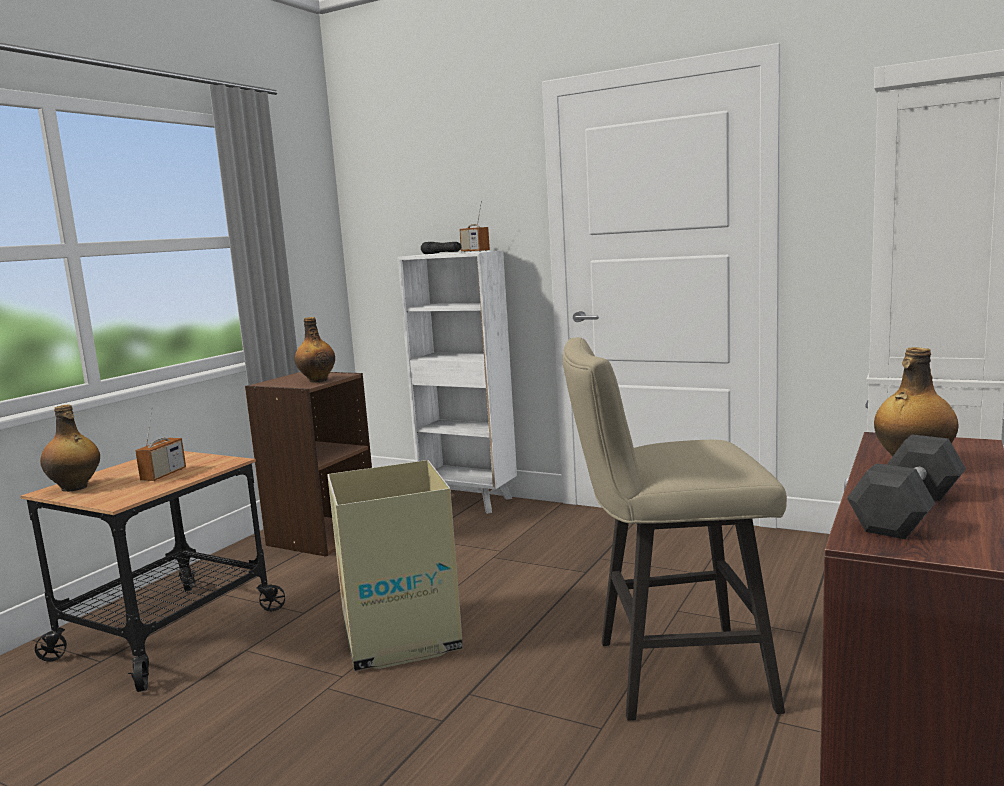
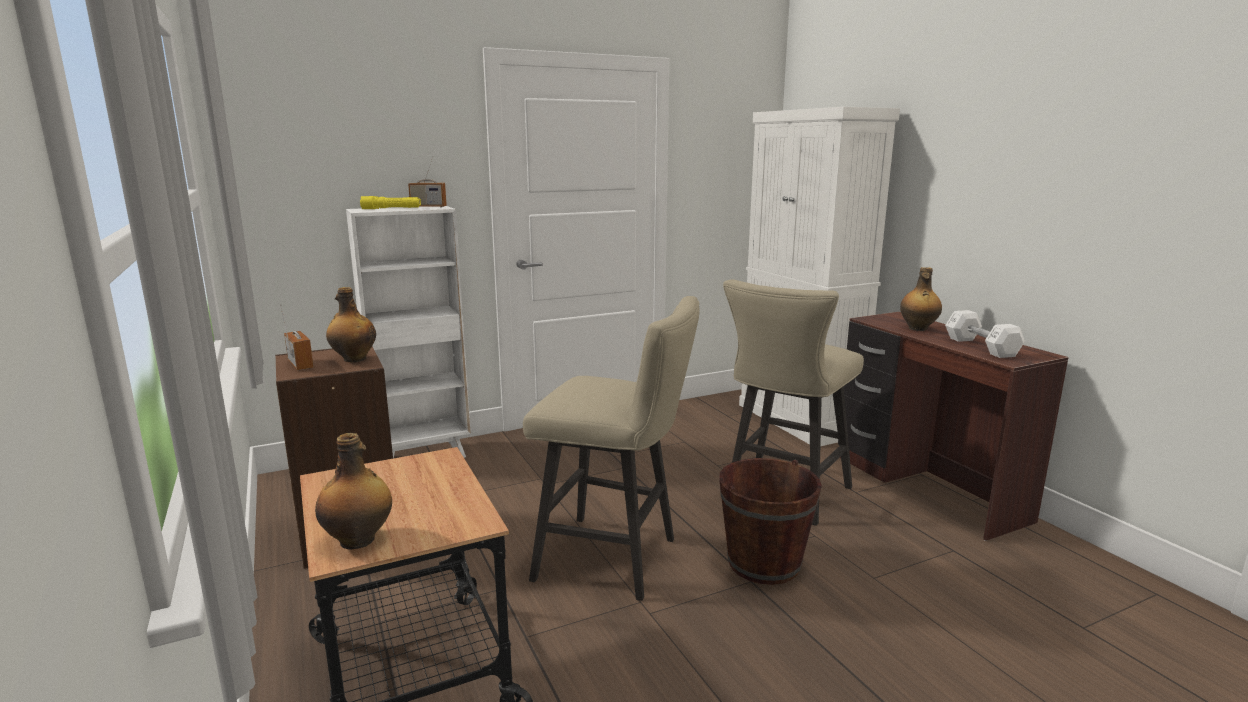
camera: 55 degrees left, 5 degrees up
(164, 475) = (419, 490): radio -> radio (300, 364)
(401, 638) = (616, 560): cardboard box -> beige stool
(441, 253) = (391, 209): black flashlight -> yellow flashlight
(489, 716) = (764, 563): none -> brown bucket
(907, 511) = (981, 347): black dumbbell -> white dumbbell

